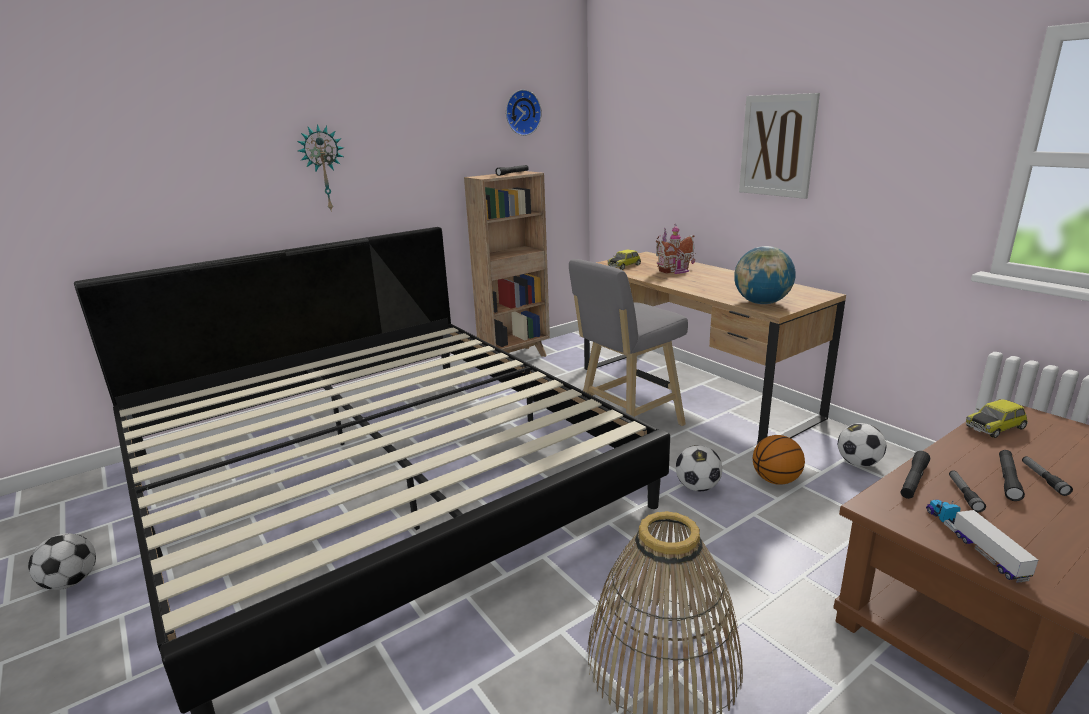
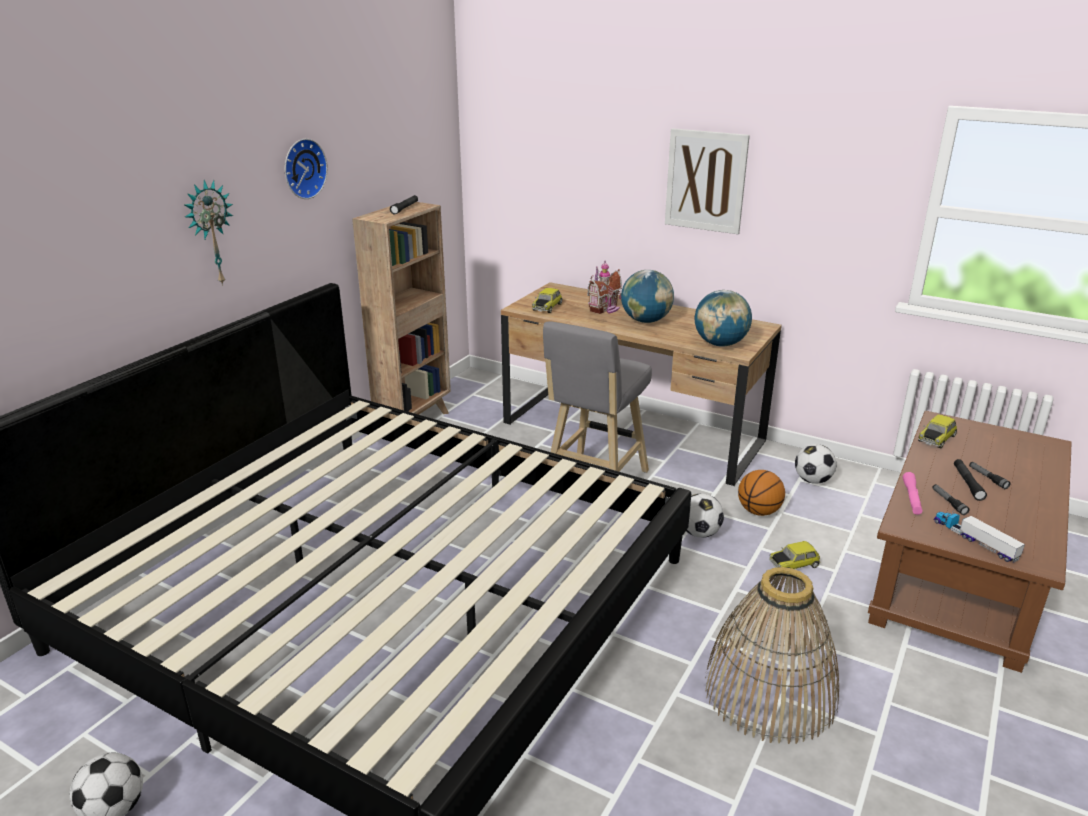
camera: 25 degrees left, 5 degrees up
(521, 112) = (400, 131): wall clock -> wall clock (302, 168)
(704, 281) = (646, 321): none -> globe
(782, 538) = (793, 564): none -> toy car
(913, 480) = (911, 498): black flashlight -> pink flashlight

